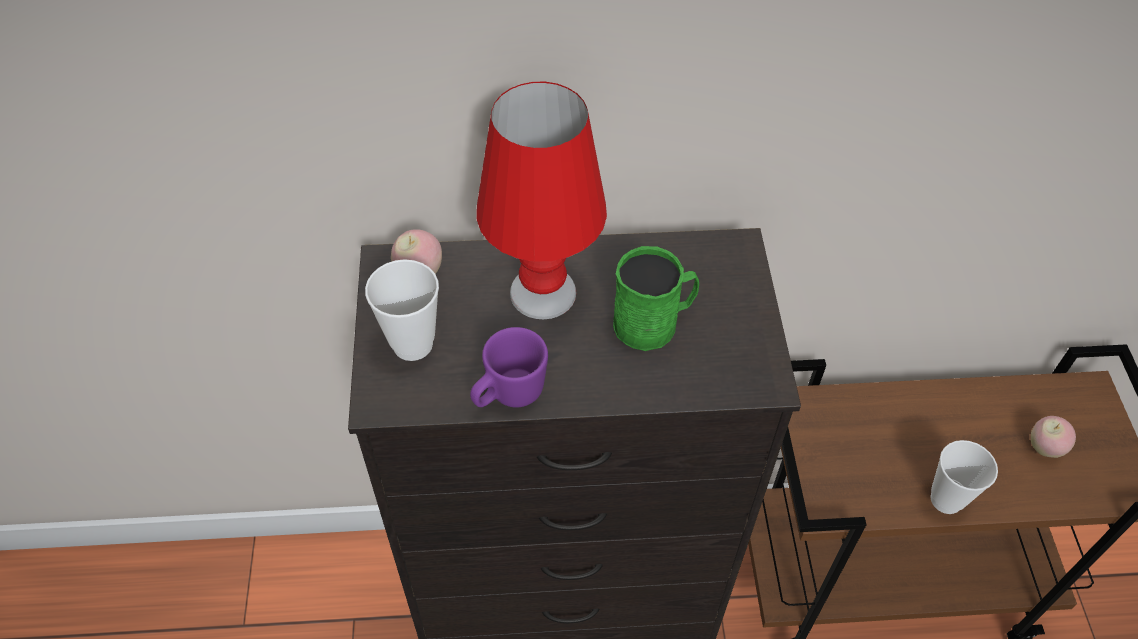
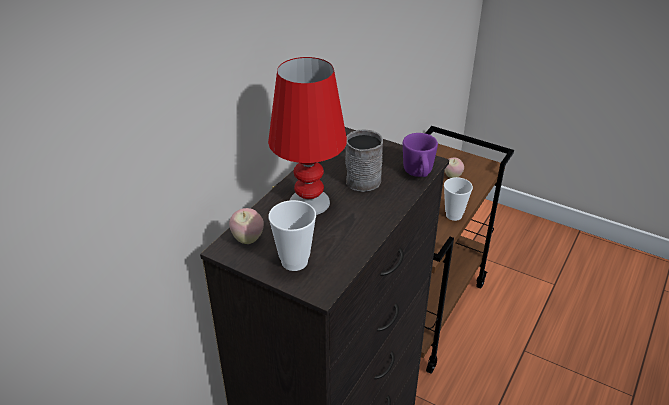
camera: 55 degrees left, 15 degrees down
(508, 395) = (362, 241): purple mug -> purple mug (418, 174)
(653, 322) = (364, 177): green mug -> grey mug

